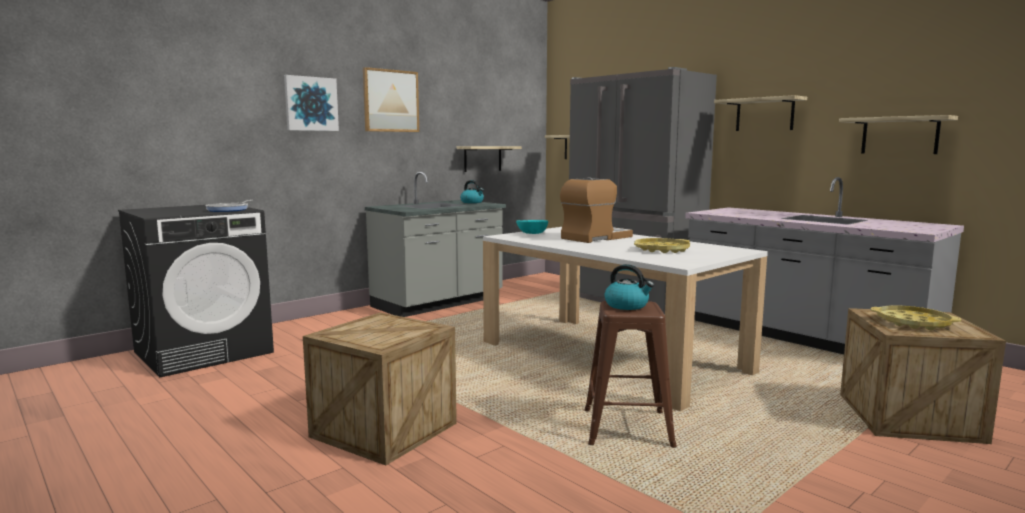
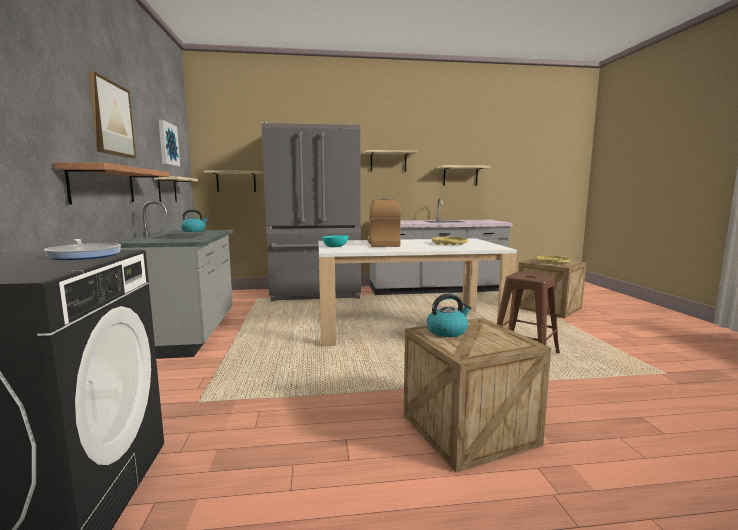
camera: 55 degrees left, 0 degrees up
(311, 104) = (48, 105): picture -> picture (168, 144)
(370, 158) = (103, 185): none -> shelf
(627, 305) = (525, 275): kettle -> kettle (447, 331)

